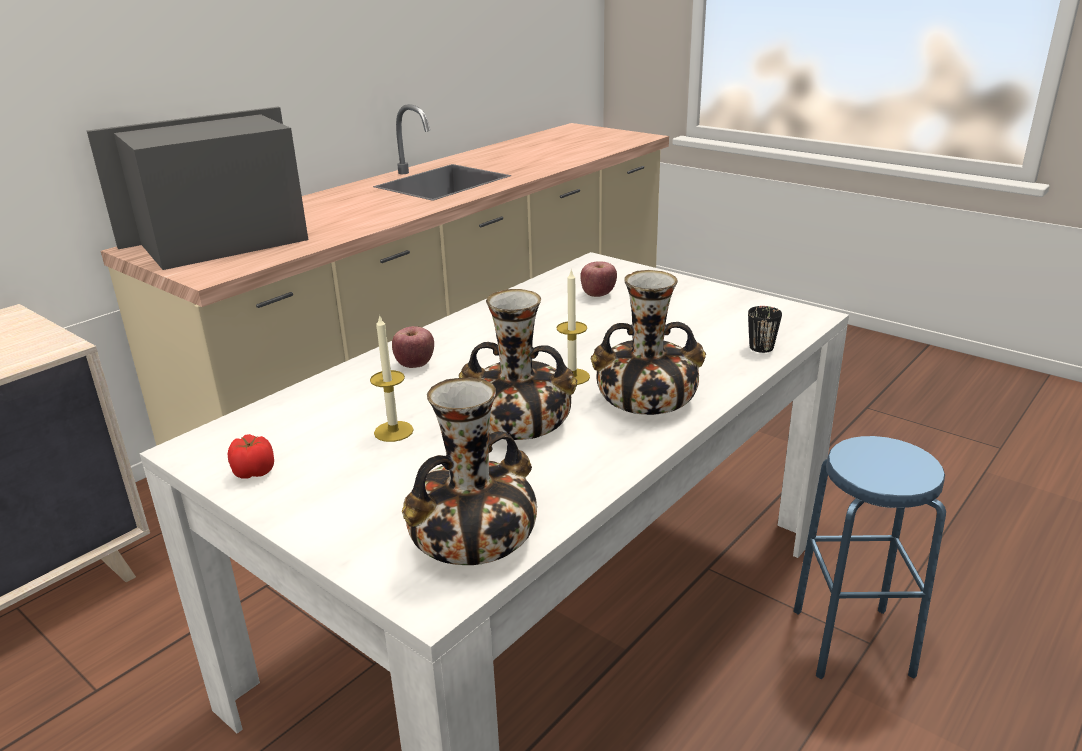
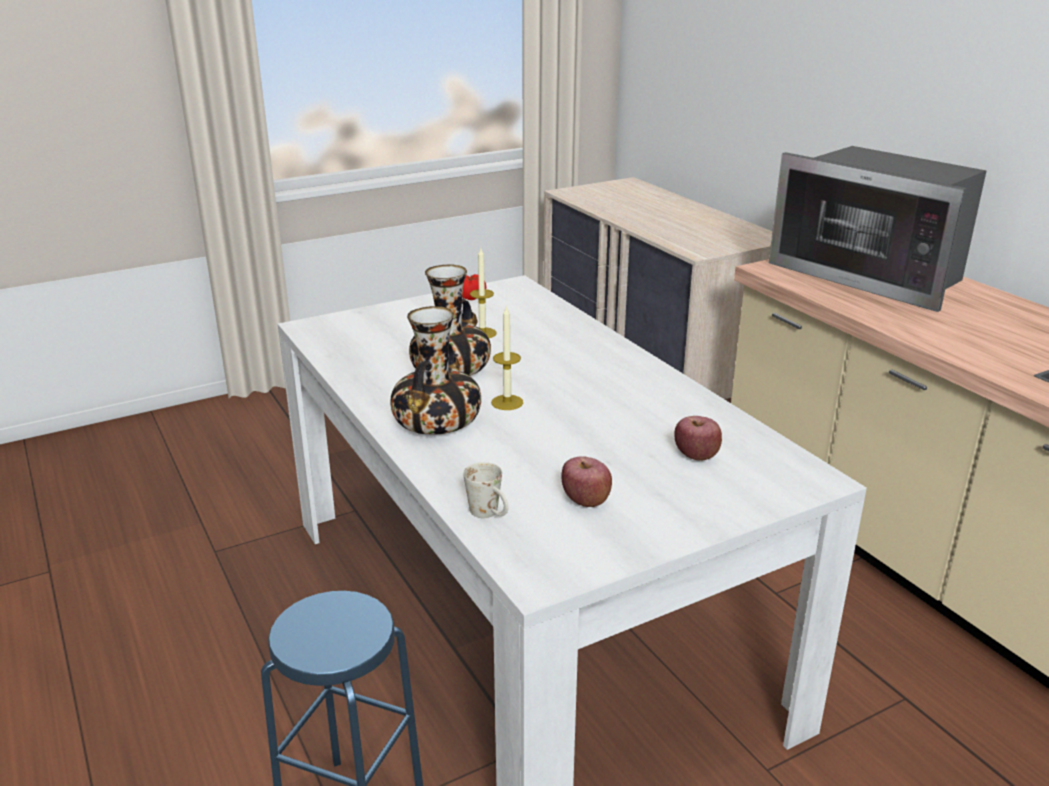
camera: 110 degrees right, 0 degrees up
(223, 241) = (872, 274): microwave -> microwave turned 150 degrees clockwise
(415, 365) = (582, 349): apple -> apple (585, 500)
(471, 540) = (340, 339): vase -> none
(763, 344) = (490, 514): black mug -> white mug

